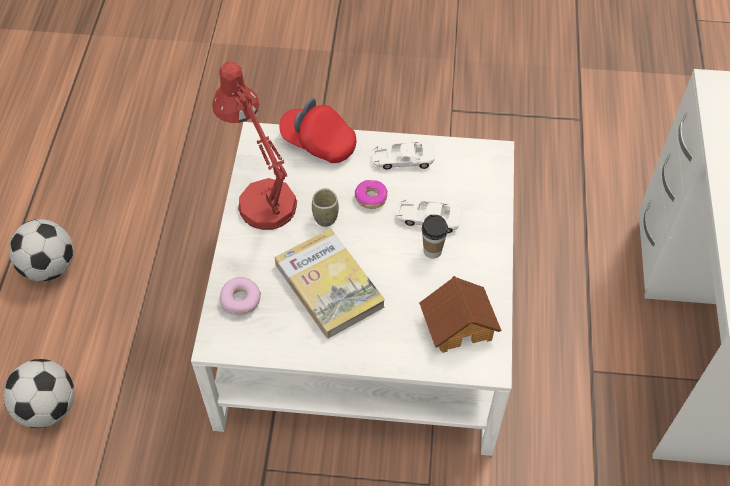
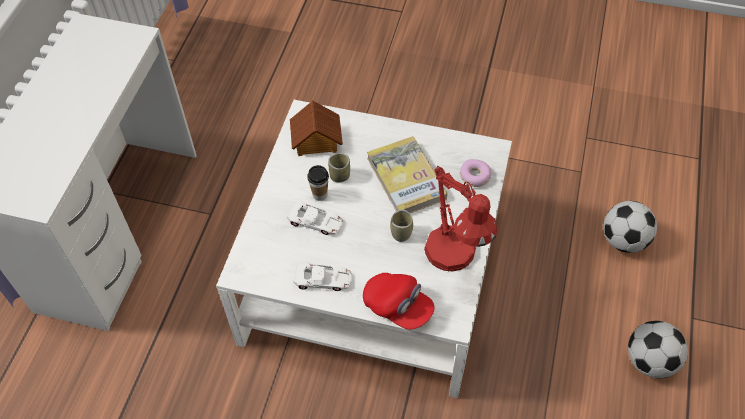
camera: 170 degrees left, 0 degrees up
(371, 197) = (359, 246): donut -> none
(414, 278) = (340, 176): none -> cup

